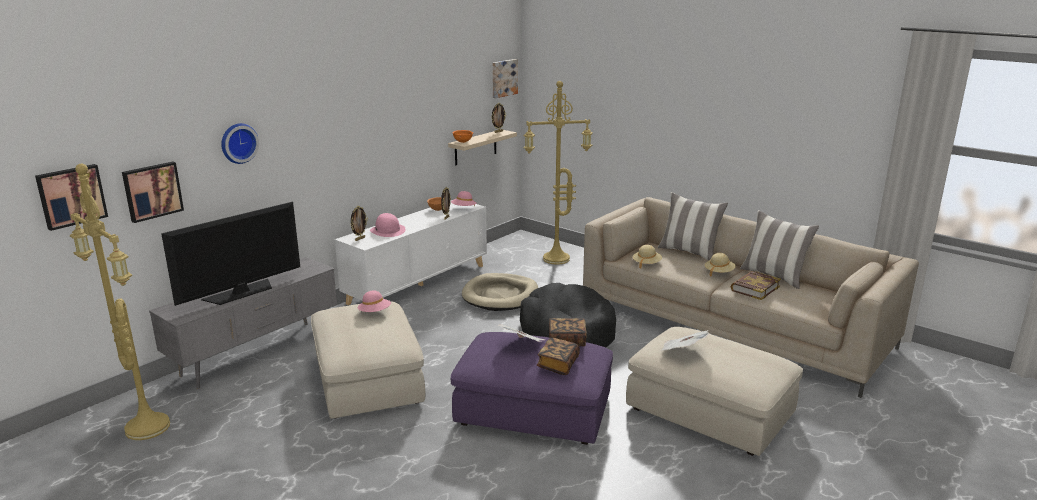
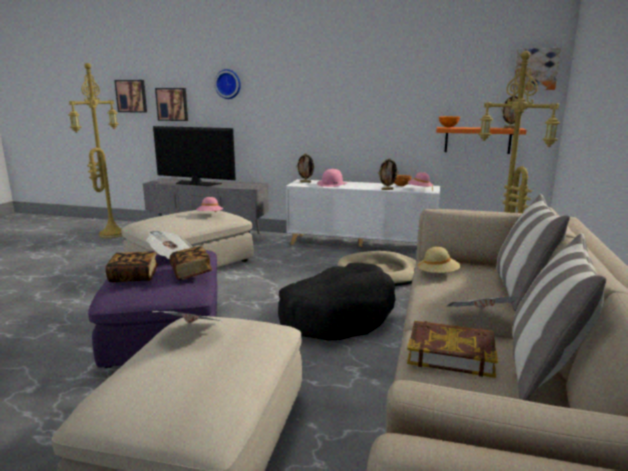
camera: 65 degrees right, 5 degrees down
(475, 147) = (477, 140): beige shelf -> orange shelf
(719, 272) = (478, 319): beige hat -> newspaper

